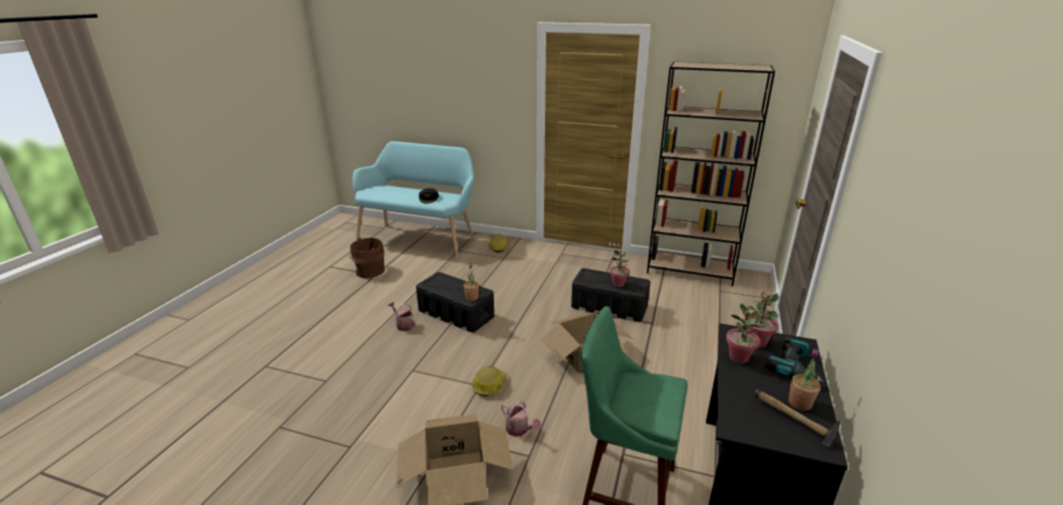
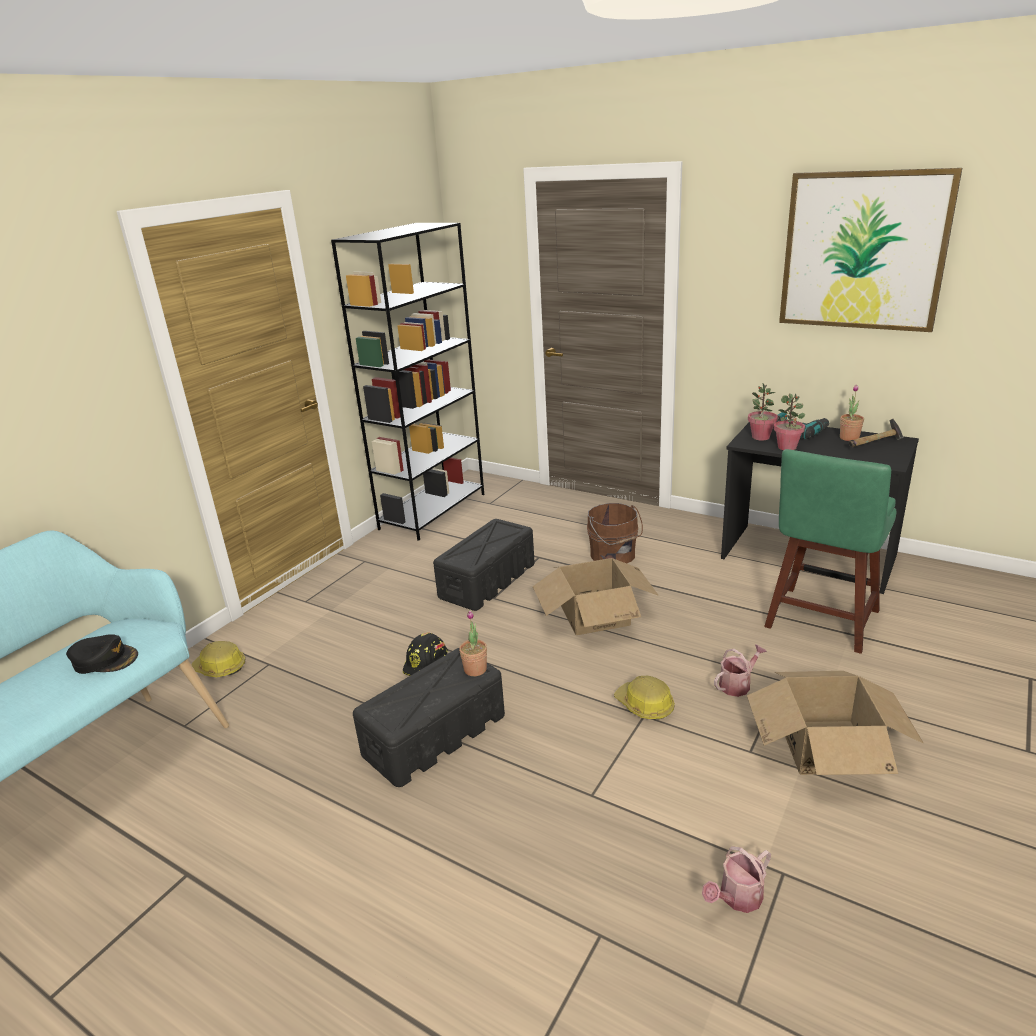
camera: 75 degrees left, 0 degrees up
(368, 271) = (158, 891): brown bucket -> brown bucket (613, 556)
(403, 325) = (441, 812): watering can -> watering can (737, 898)
(514, 300) = (426, 664): none -> black hard hat
(618, 284) = (496, 539): potted plant -> none
(690, 270) = (433, 511): beige bookcase -> black bookcase
(905, 208) = (863, 251): none -> picture

